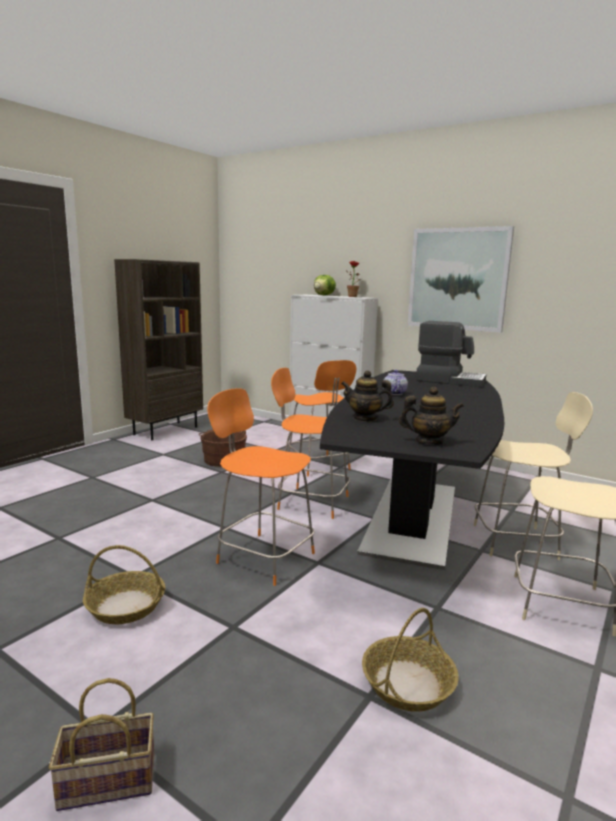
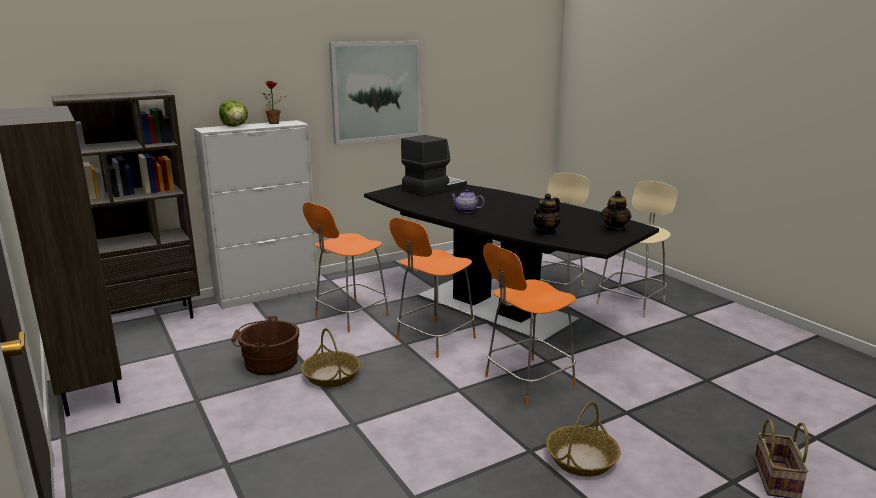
camera: 65 degrees left, 5 degrees up
(255, 421) = (149, 319): none -> brown bookcase
(319, 466) = (349, 317): orange chair -> orange chair turned 135 degrees clockwise
(408, 684) = (697, 366): basket -> basket (332, 376)

